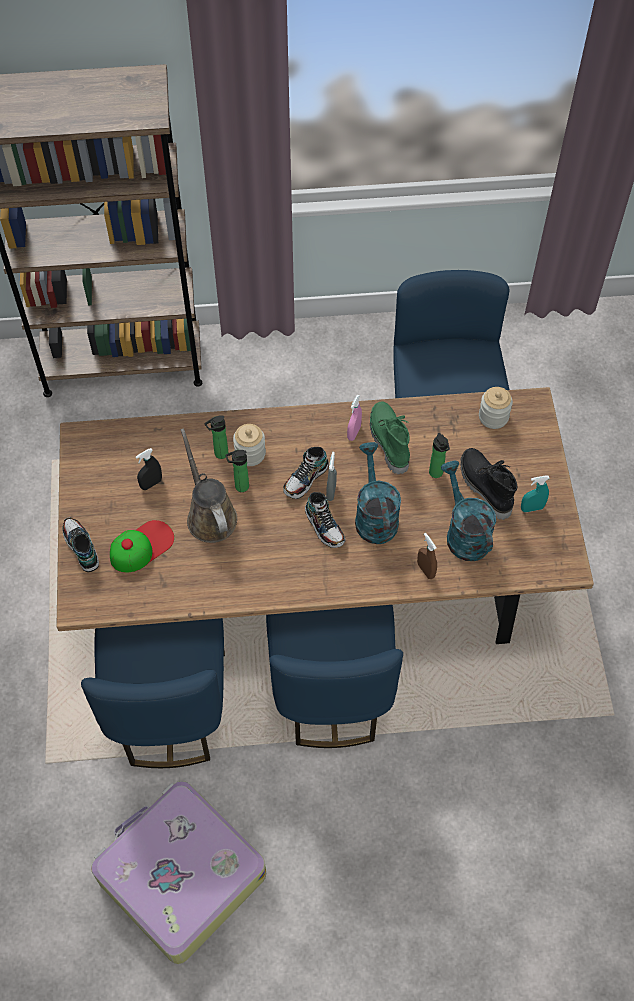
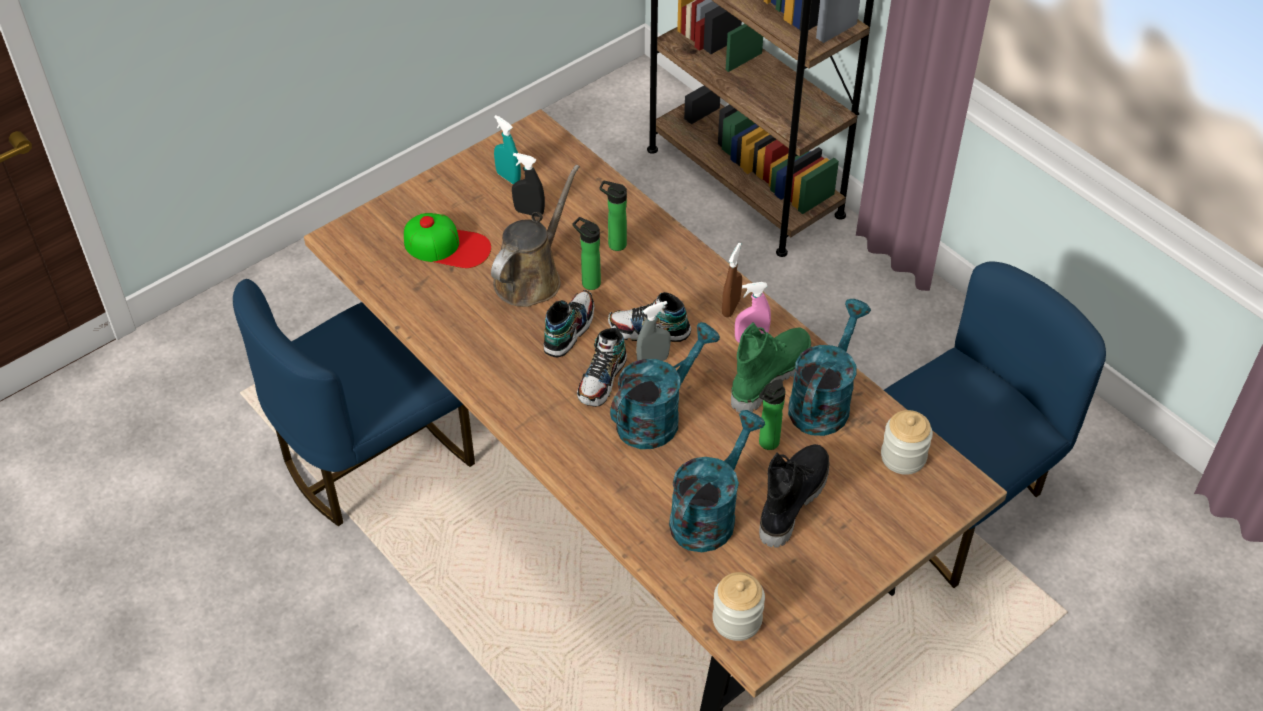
camera: 55 degrees right, 10 degrees down
(81, 548) = (407, 203): shoe -> shoe (569, 330)
(179, 876) = (188, 577): suitcase -> none
(250, 454) = (638, 267): jar -> jar (737, 620)
(330, 690) = (504, 589): blue chair -> none
(425, 570) = (624, 503): brown spray bottle -> brown spray bottle (731, 307)
(426, 427) = (823, 400): none -> turquoise watering can
(532, 508) = (807, 565): turquoise spray bottle -> turquoise spray bottle (508, 177)

